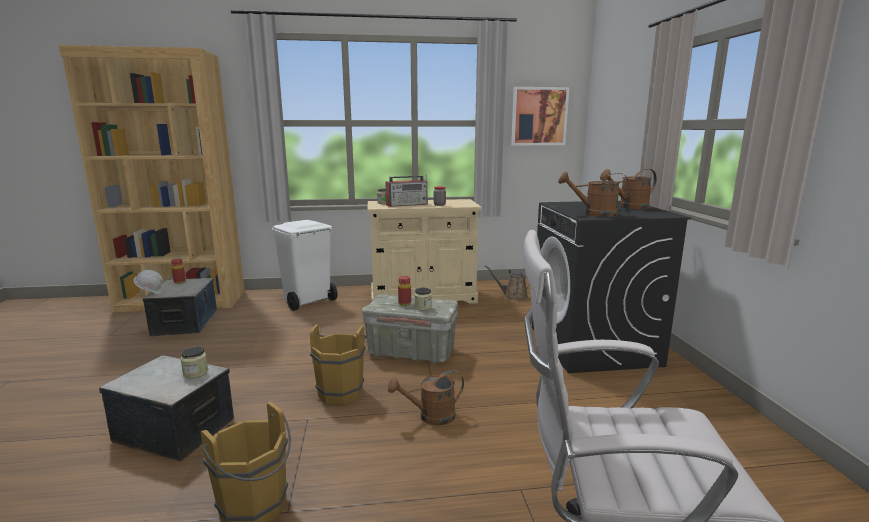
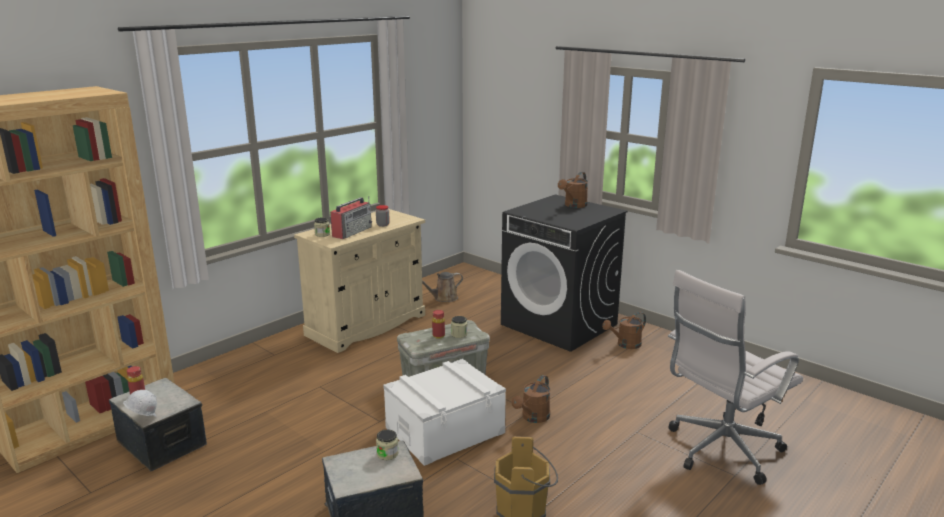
camera: 40 degrees left, 5 degrees up
(307, 302) = (256, 370): white trash can -> none
(342, 391) = (445, 430): brown bucket -> white storage box
(539, 116) = (427, 109): picture -> none
(594, 214) = (570, 220): brown watering can -> brown watering can (625, 345)

